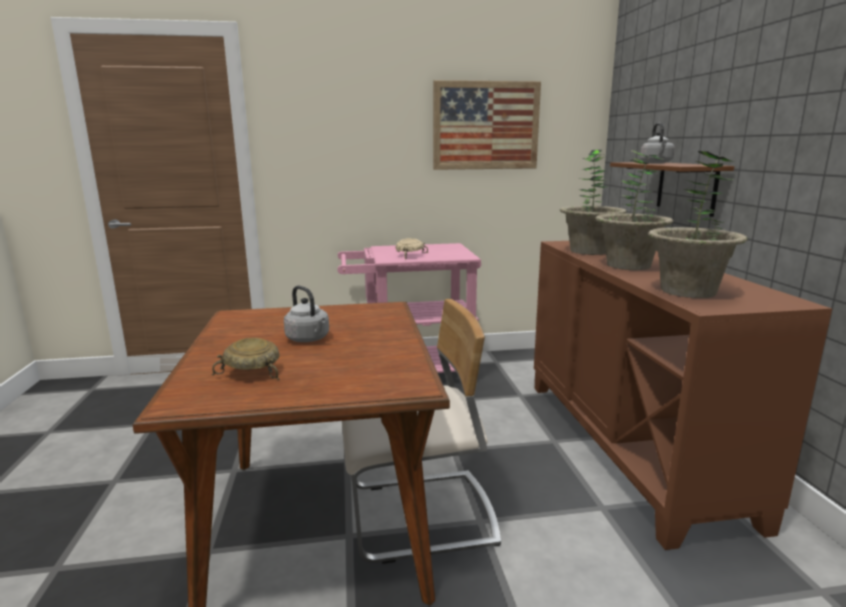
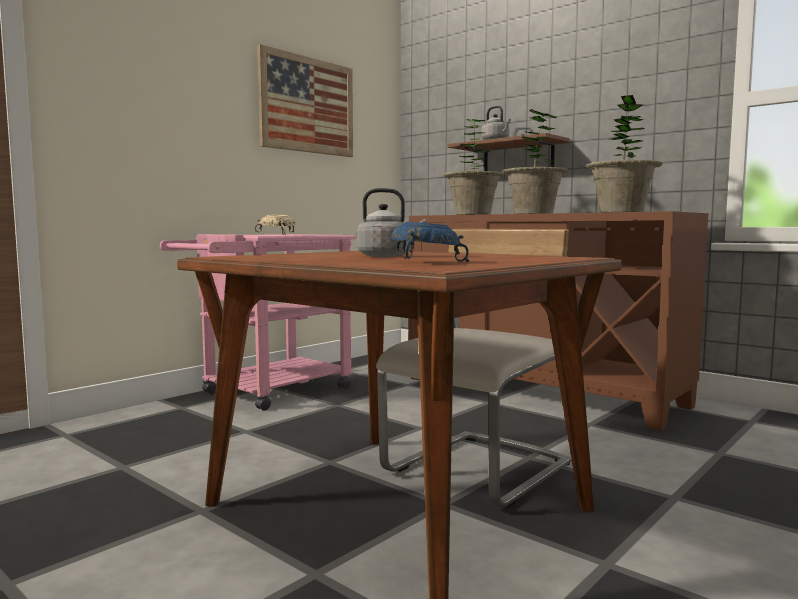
camera: 40 degrees left, 10 degrees down
(251, 372) = (423, 262): beige bowl -> blue bowl

